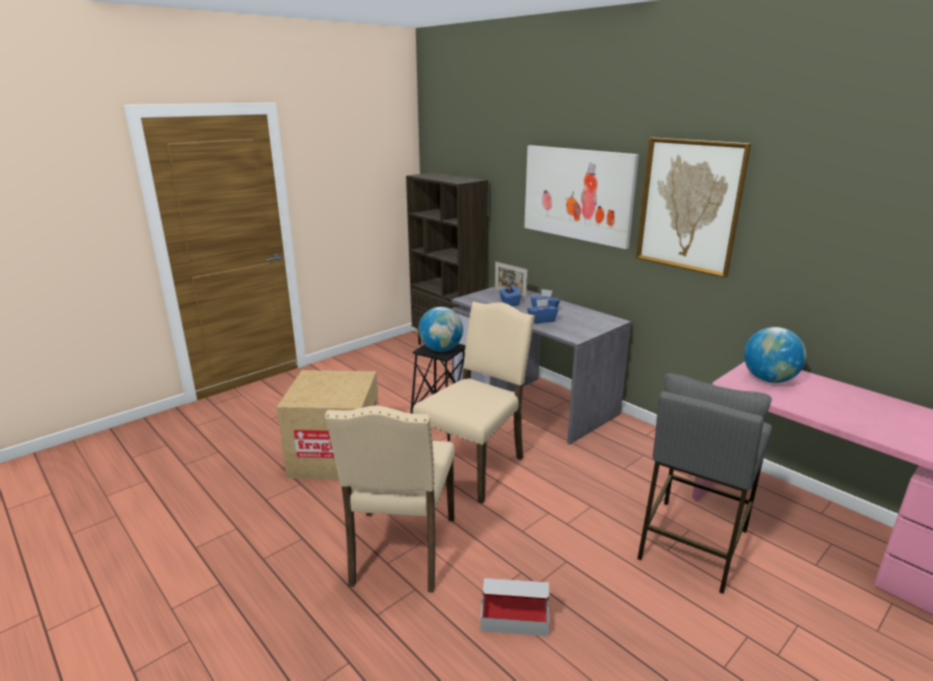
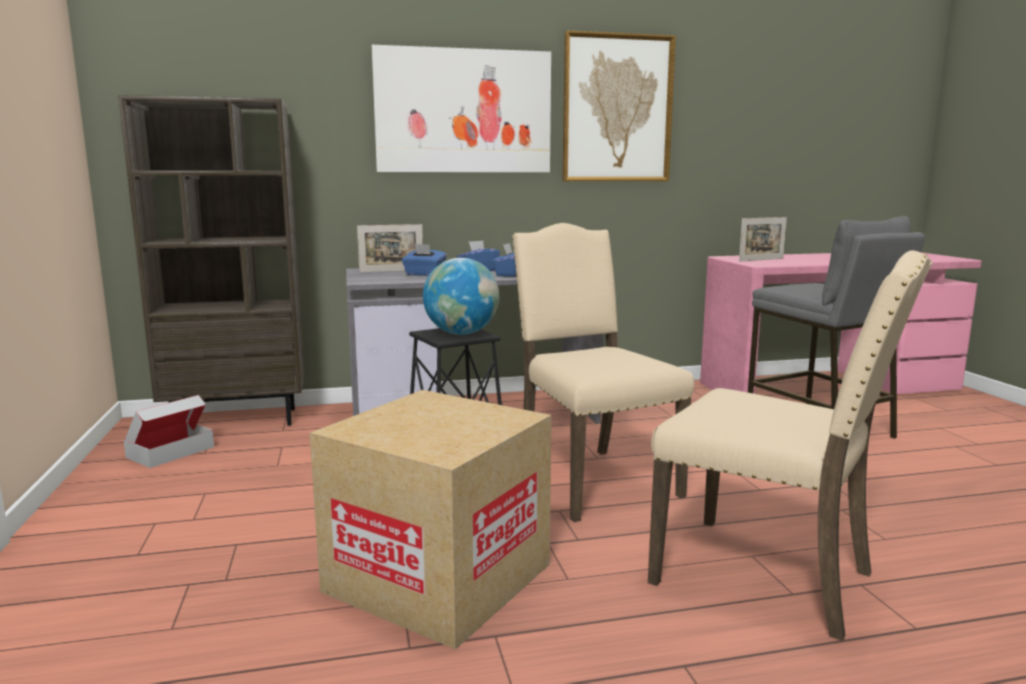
camera: 60 degrees left, 10 degrees down
(514, 615) = (922, 532): cardboard box -> cardboard box (171, 452)
(768, 379) = (761, 260): globe -> picture frame

